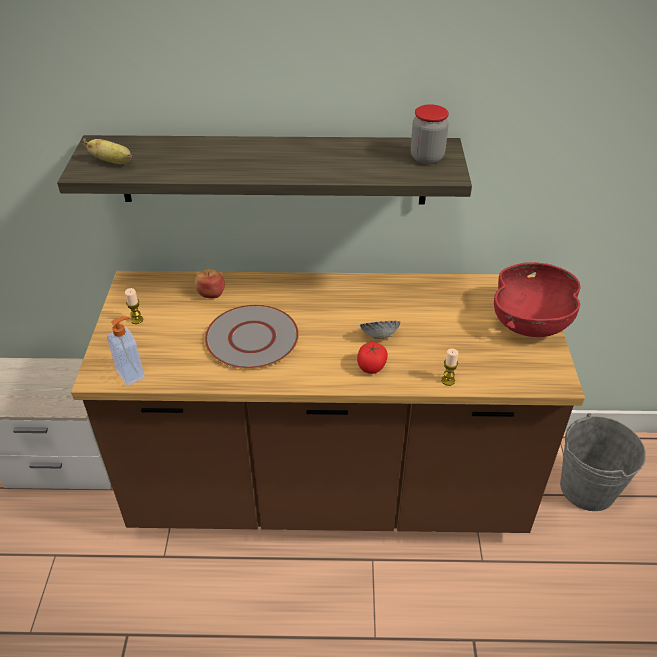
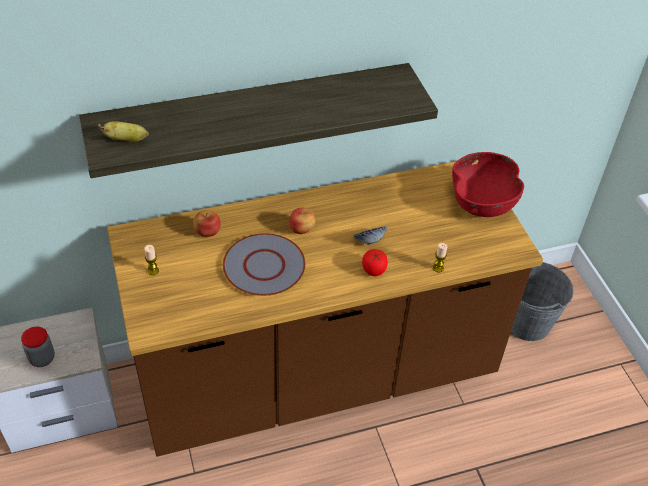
camera: 20 degrees left, 5 degrees up
(131, 373) = (175, 321): soap dispenser -> none
(310, 310) = (302, 229): none -> apple
(427, 157) = (391, 88): jar -> jar (42, 358)

